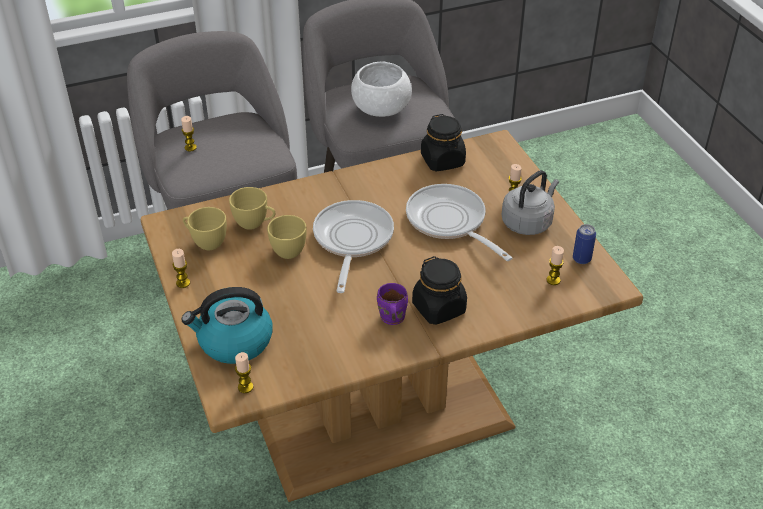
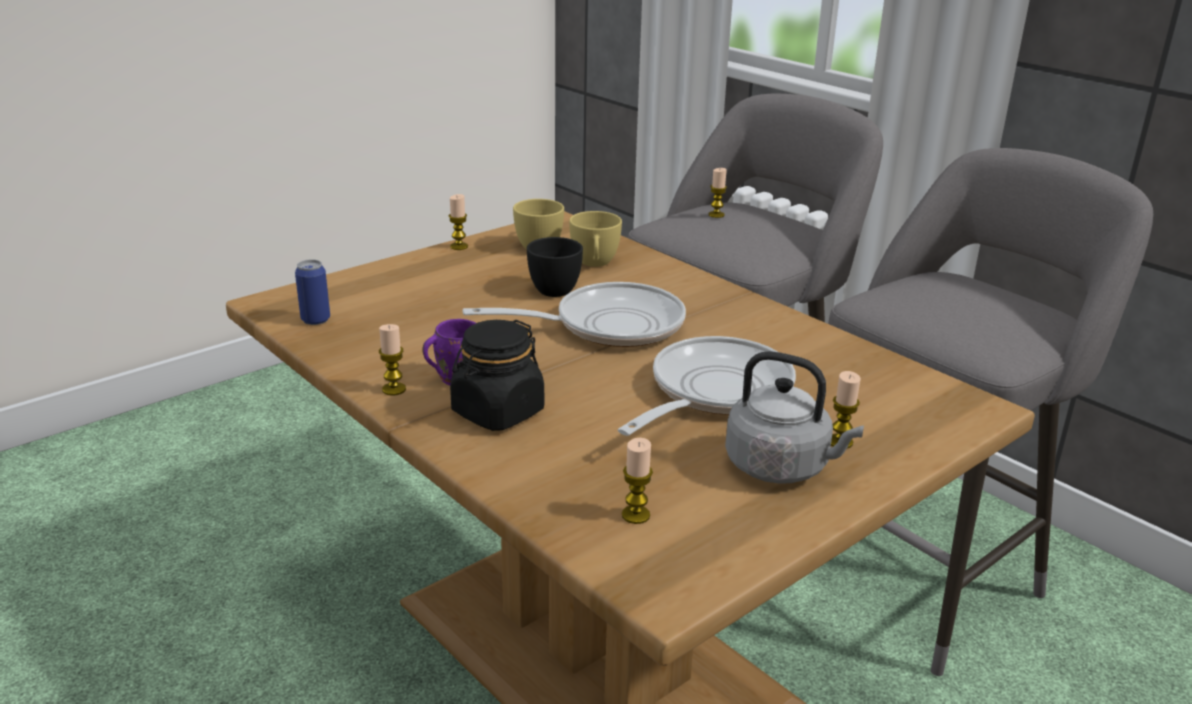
camera: 70 degrees right, 15 degrees down
(234, 342) = (367, 288): kettle -> none
(245, 387) = (290, 307): candle -> candle (394, 389)
(286, 249) = (558, 288): yellow cup -> black cup
(381, 108) = (948, 306): white bowl -> none
(443, 161) = (867, 365): black jar -> none
(581, 259) = (723, 542): can -> can (315, 320)

